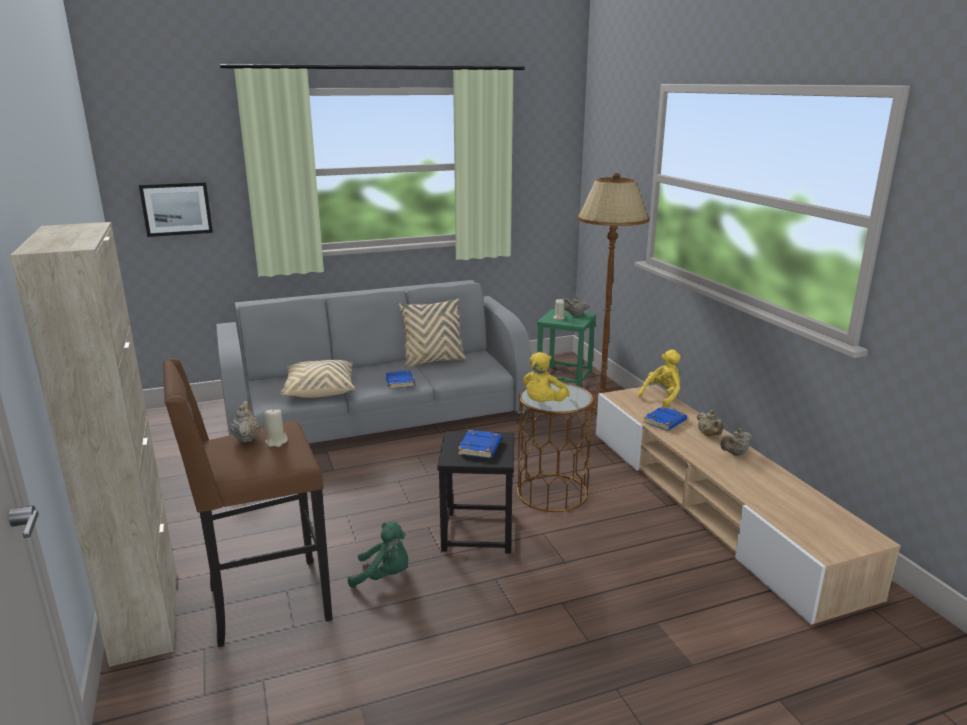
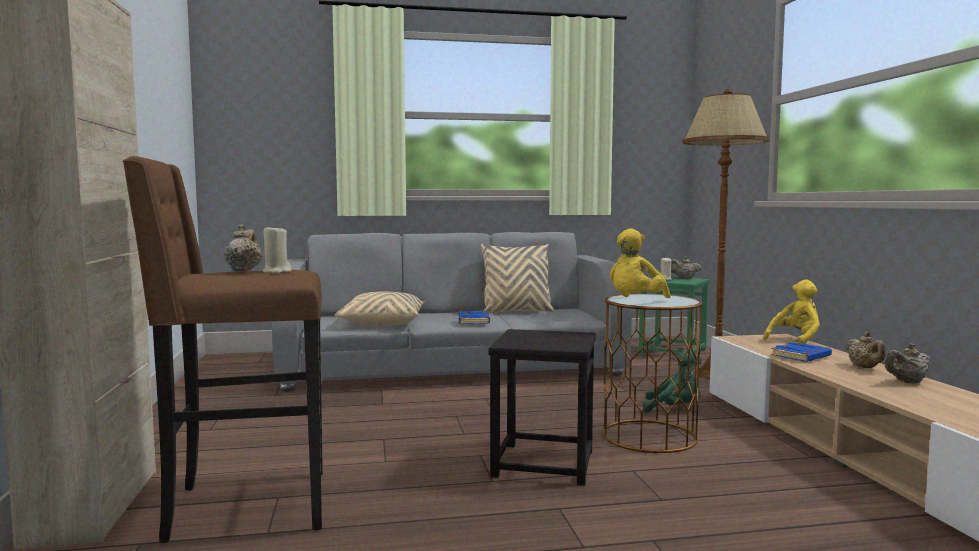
camera: 10 degrees right, 15 degrees down
(176, 209) = (264, 142): picture -> none
(384, 576) = (408, 494): green plush toy -> green plush toy (674, 409)
(480, 448) = (548, 339): blue book -> none

